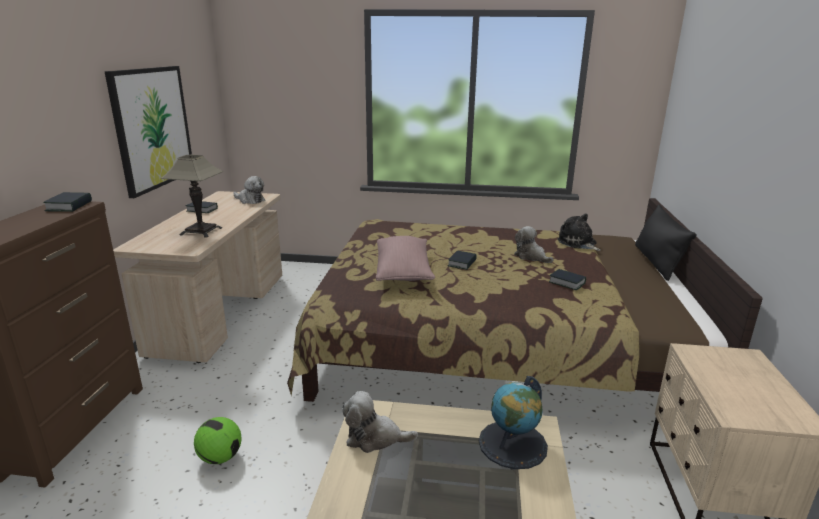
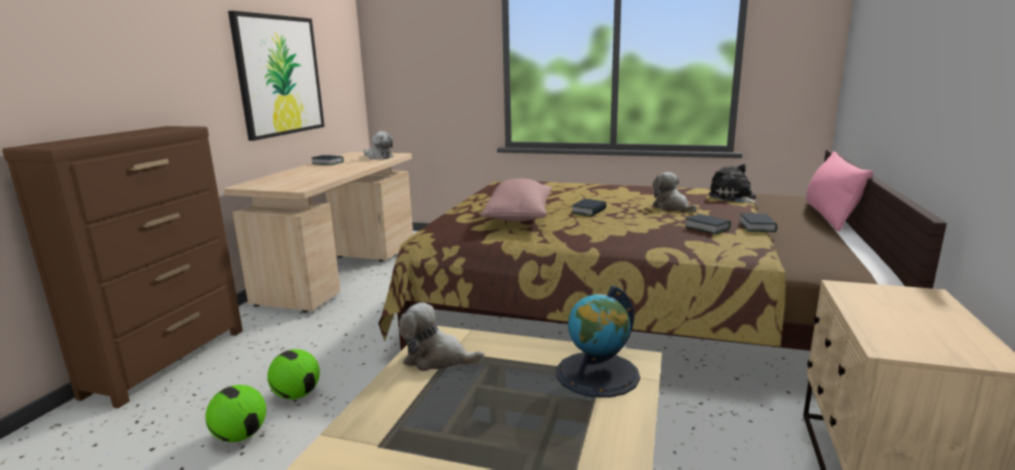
camera: 10 degrees right, 5 degrees down
(69, 206) = (172, 128): book -> book (757, 227)
(180, 507) = (240, 436): none -> football
(201, 231) = (317, 176): table lamp -> none
(656, 262) = (829, 216): black pillow -> pink pillow

